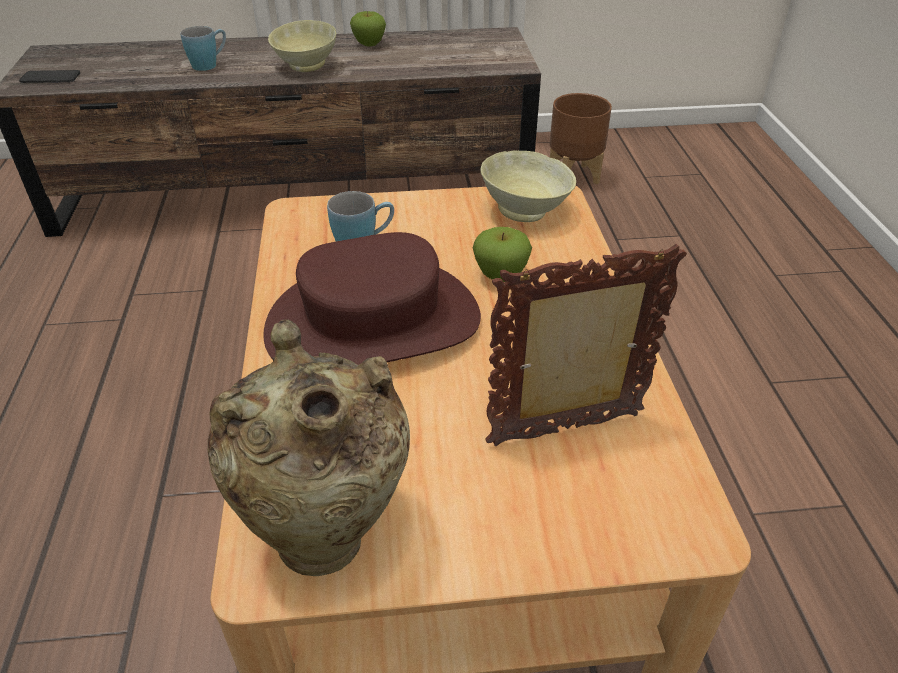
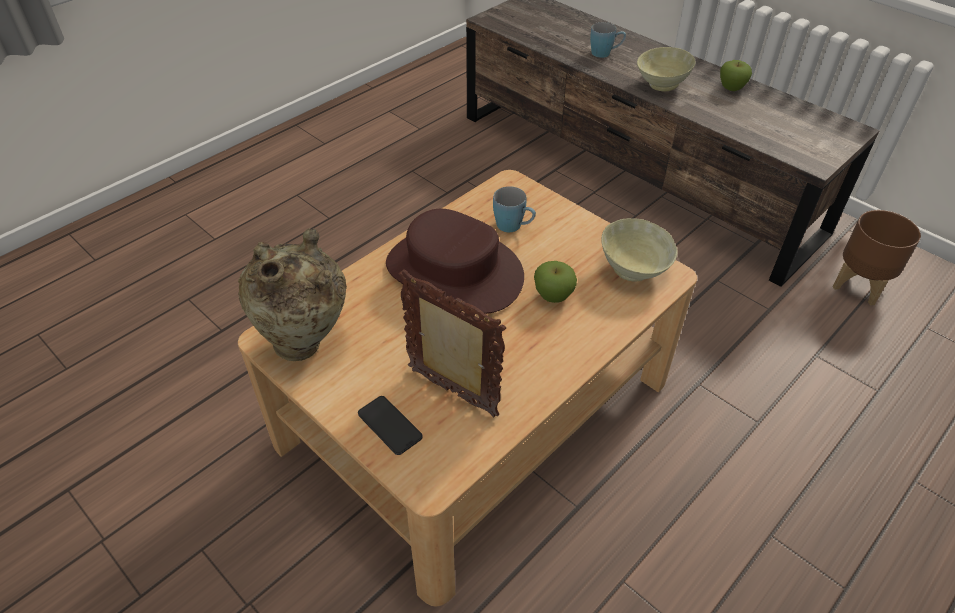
camera: 50 degrees right, 5 degrees up
(50, 77) = (510, 20): phone -> phone (390, 425)

